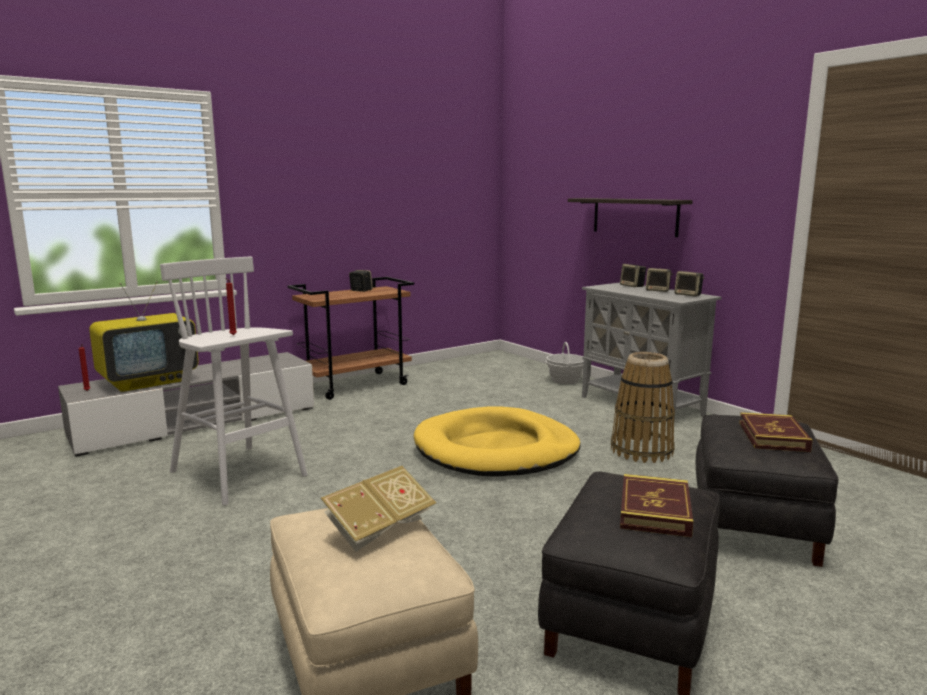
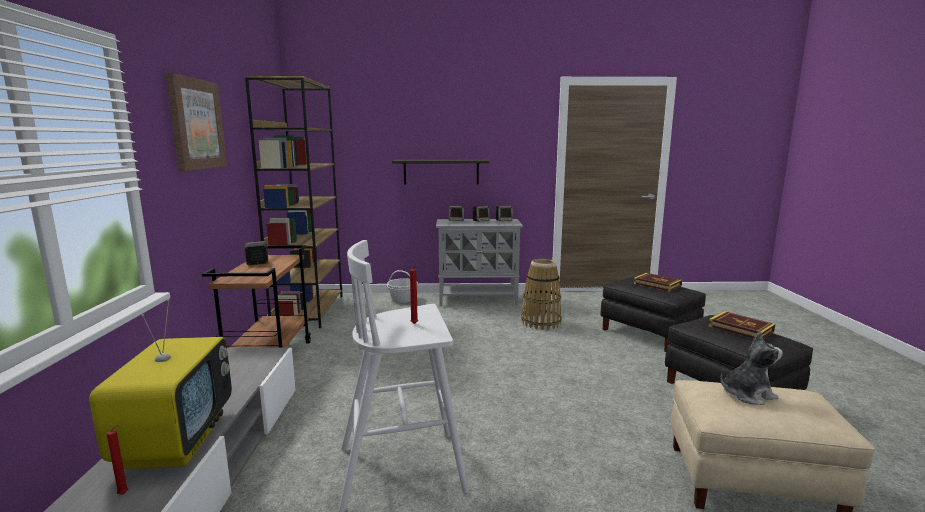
camera: 55 degrees left, 0 degrees up
(311, 157) = (196, 124): none -> picture
(379, 528) = (747, 394): book -> plush toy
(466, 364) = (309, 311): none -> brown bookcase
(496, 449) = (489, 354): yellow dog bed -> none

